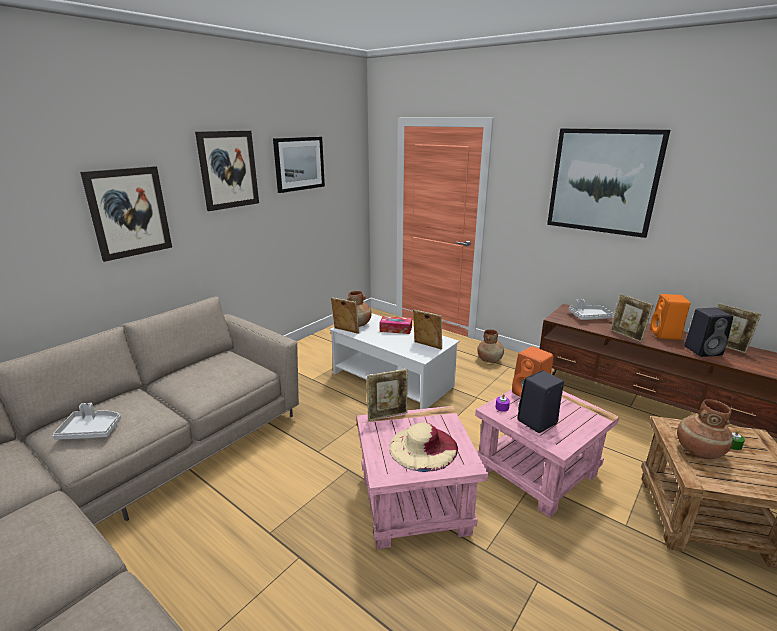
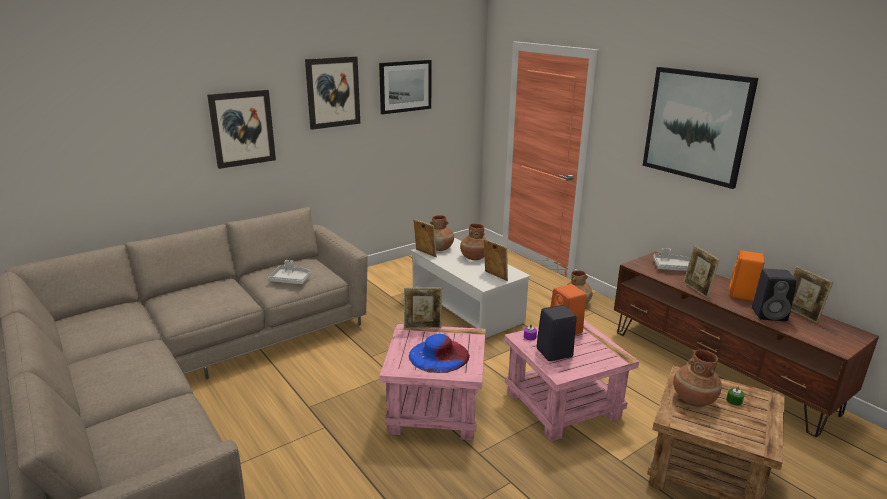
camera: 15 degrees right, 0 degrees up
(91, 430) = (189, 302): grey tray -> grey tray (291, 280)
(395, 329) = (473, 257): tissue box -> brown vase
(423, 447) = (439, 355): beige hat -> blue hat

